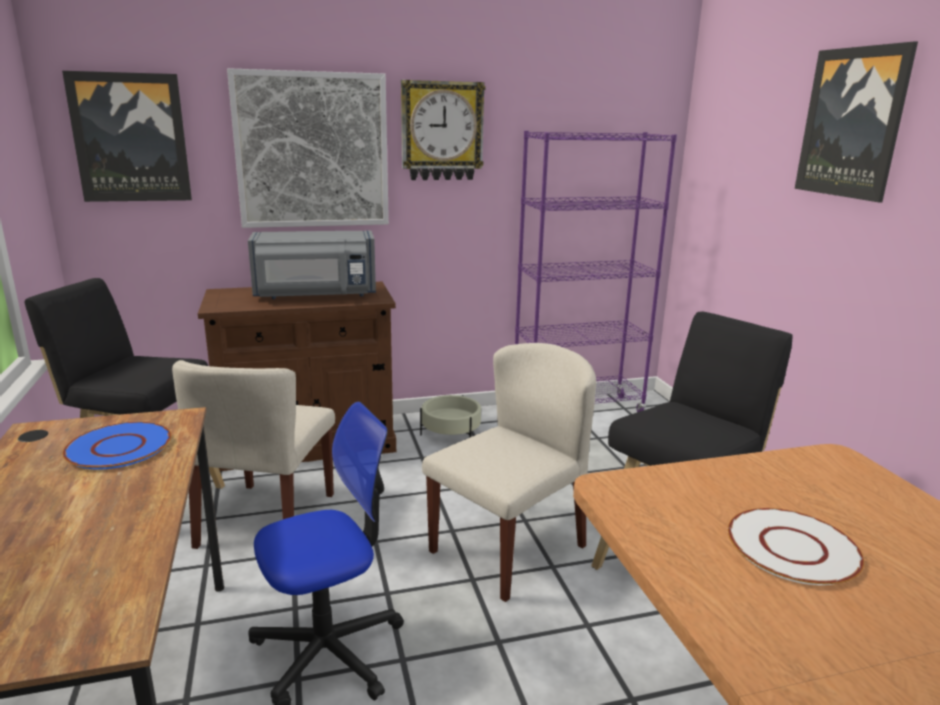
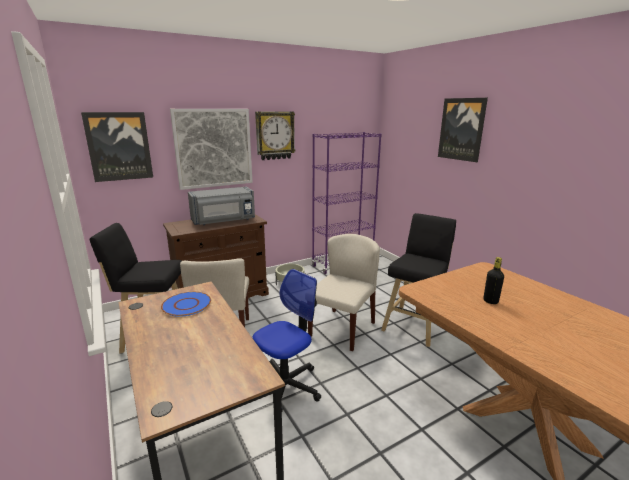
camera: 15 degrees left, 0 degrees up
(792, 547) = (490, 301): white plate -> black bottle

